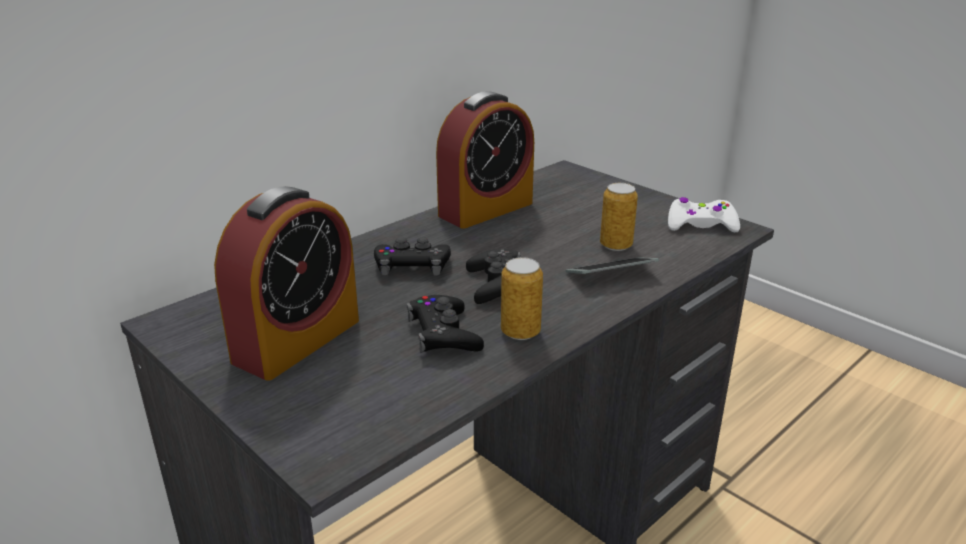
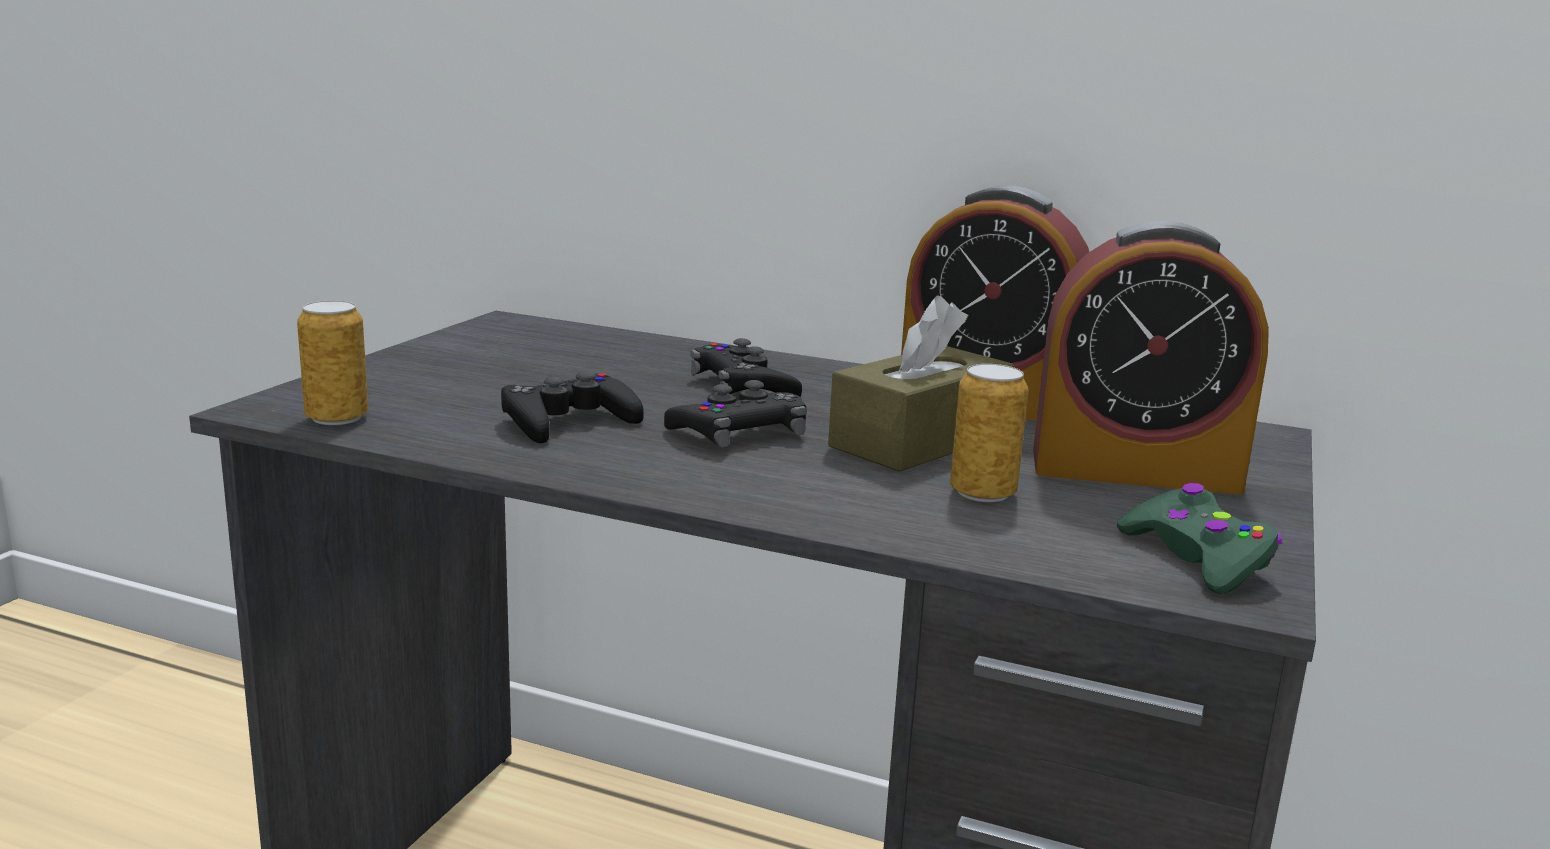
camera: 65 degrees right, 10 degrees down
(297, 340) = (503, 366): alarm clock -> alarm clock (1134, 470)
(520, 332) = (607, 458): can -> can (337, 418)
(537, 241) = (919, 440): none -> brown tissue box
(611, 274) = (860, 497): phone -> none
(700, 225) = (1197, 557): white game controller -> green game controller

